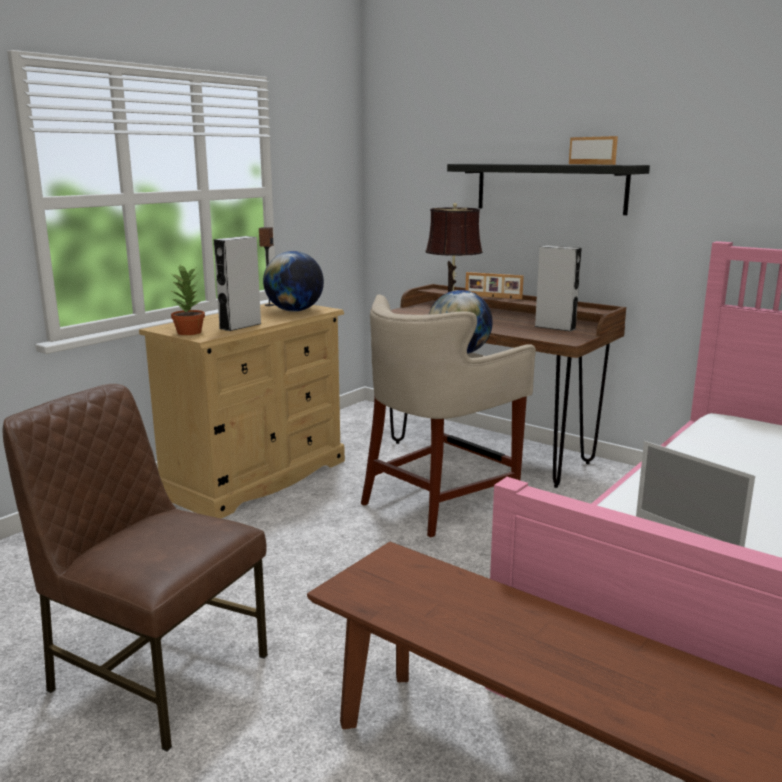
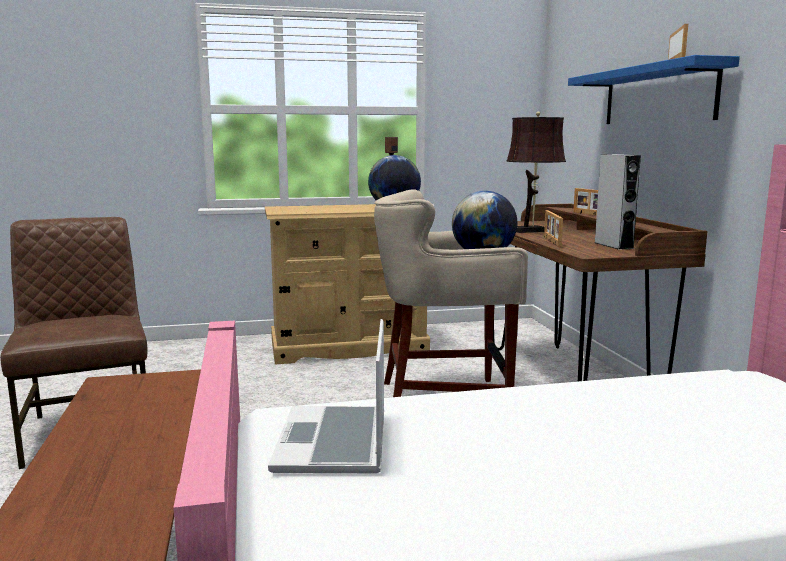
camera: 40 degrees right, 5 degrees down
(190, 332) = (282, 210): potted plant -> none
(240, 326) = (324, 210): grey speaker -> none
(503, 330) = (551, 241): none -> picture frame
(550, 188) = (657, 96): black shelf -> blue shelf

